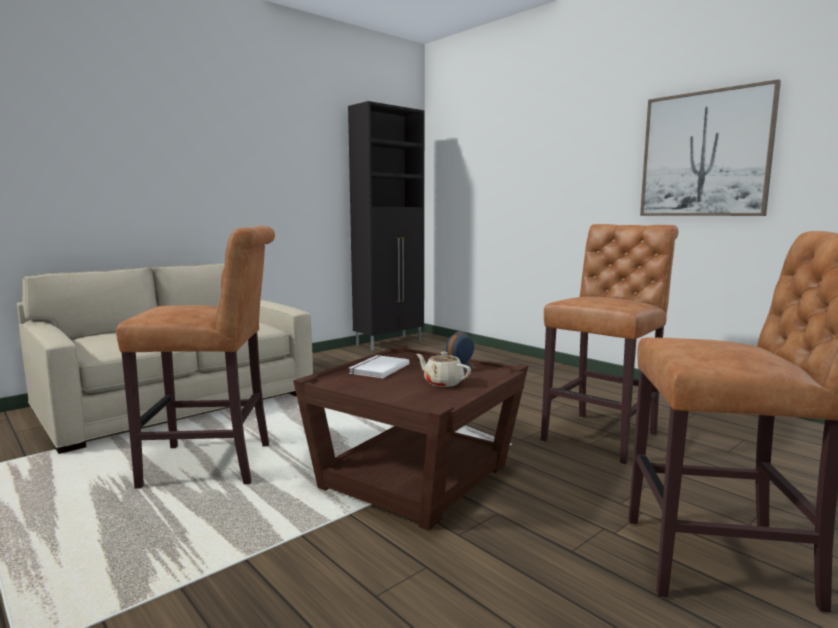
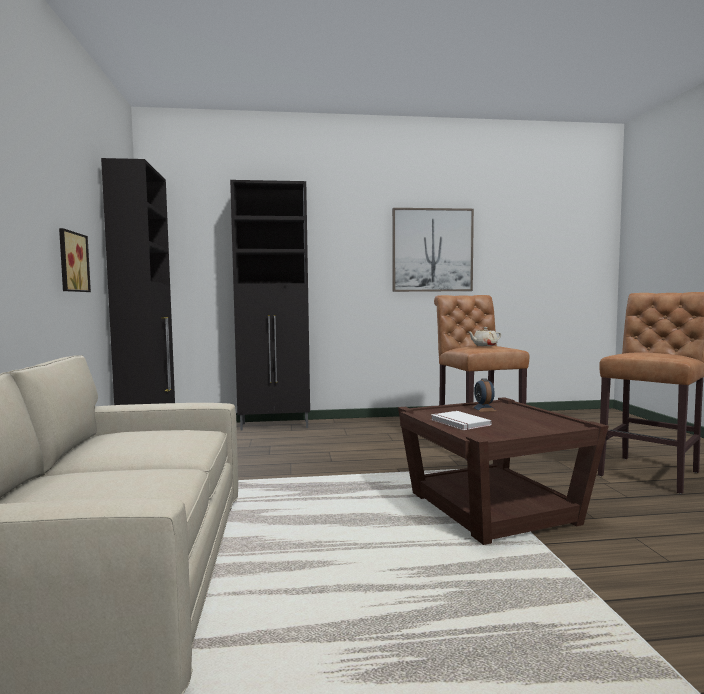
camera: 55 degrees left, 5 degrees down
(215, 465) = (375, 584): brown stool -> none
(293, 194) = (71, 262): none -> picture
(442, 382) = (519, 417): beige teapot -> beige teapot (484, 345)
(498, 355) = (276, 425): none -> black cabinet

